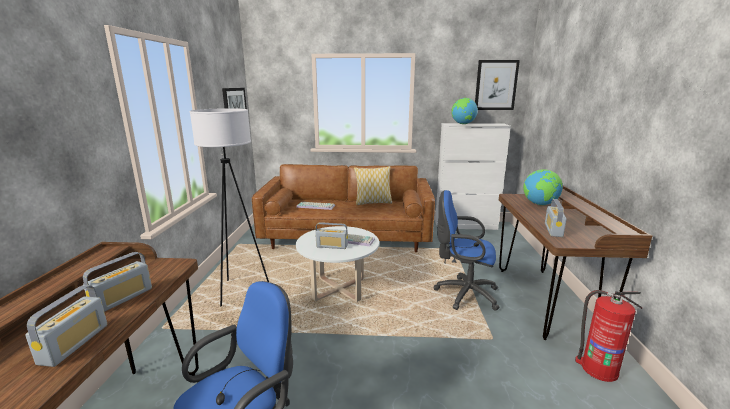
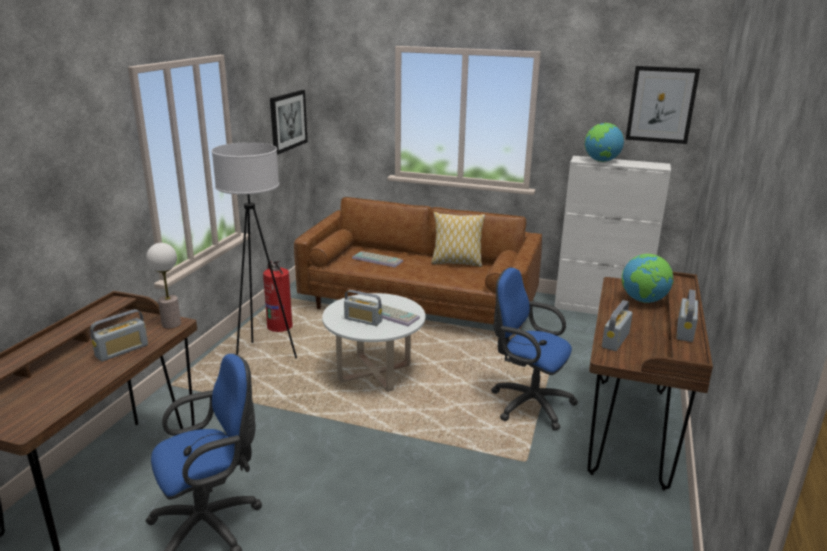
camera: 15 degrees right, 5 degrees up
(74, 343) = (80, 383): radio -> radio (685, 331)
(172, 265) = (171, 324): none -> table lamp
(598, 369) = (631, 517): fire extinguisher -> fire extinguisher (279, 326)

